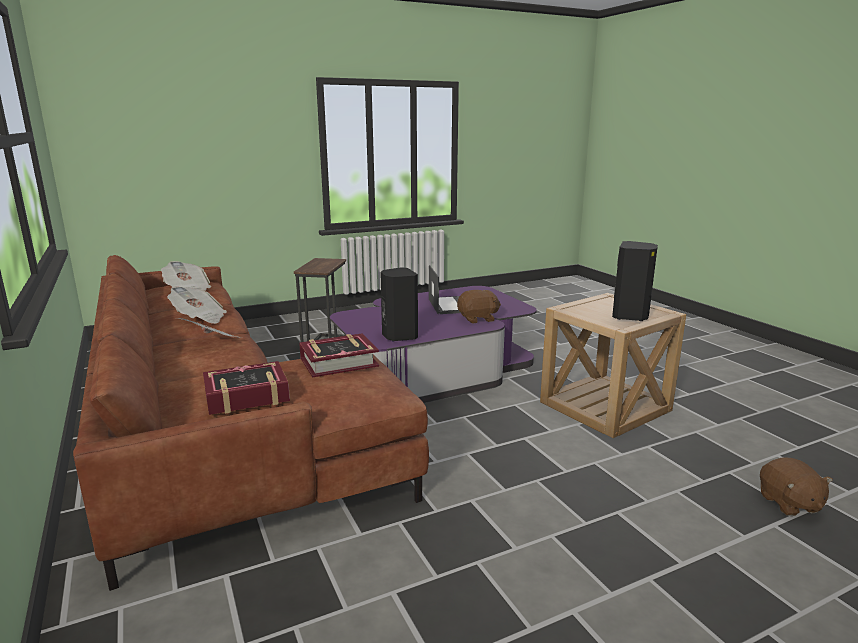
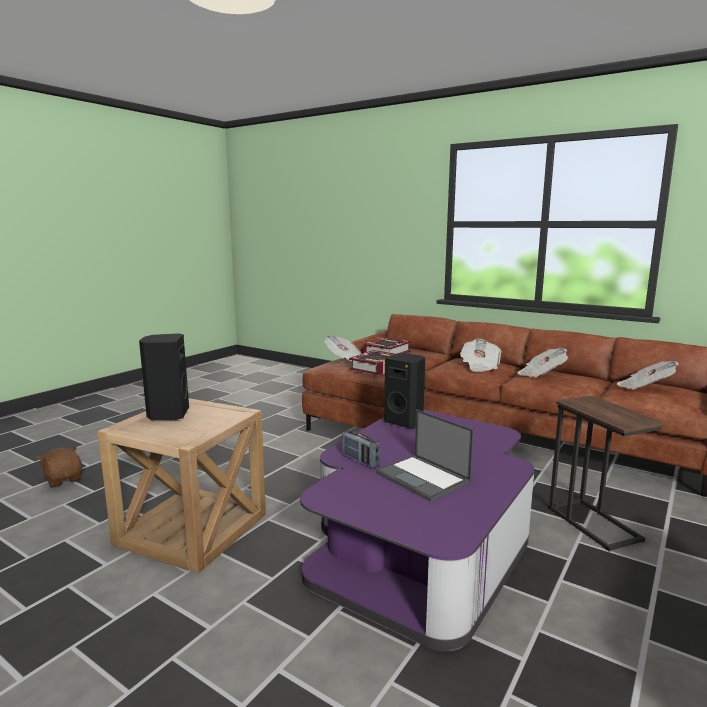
camera: 150 degrees right, 5 degrees down
(348, 390) = (344, 360): none -> newspaper
(478, 319) = (360, 461): brown plush toy -> radio

